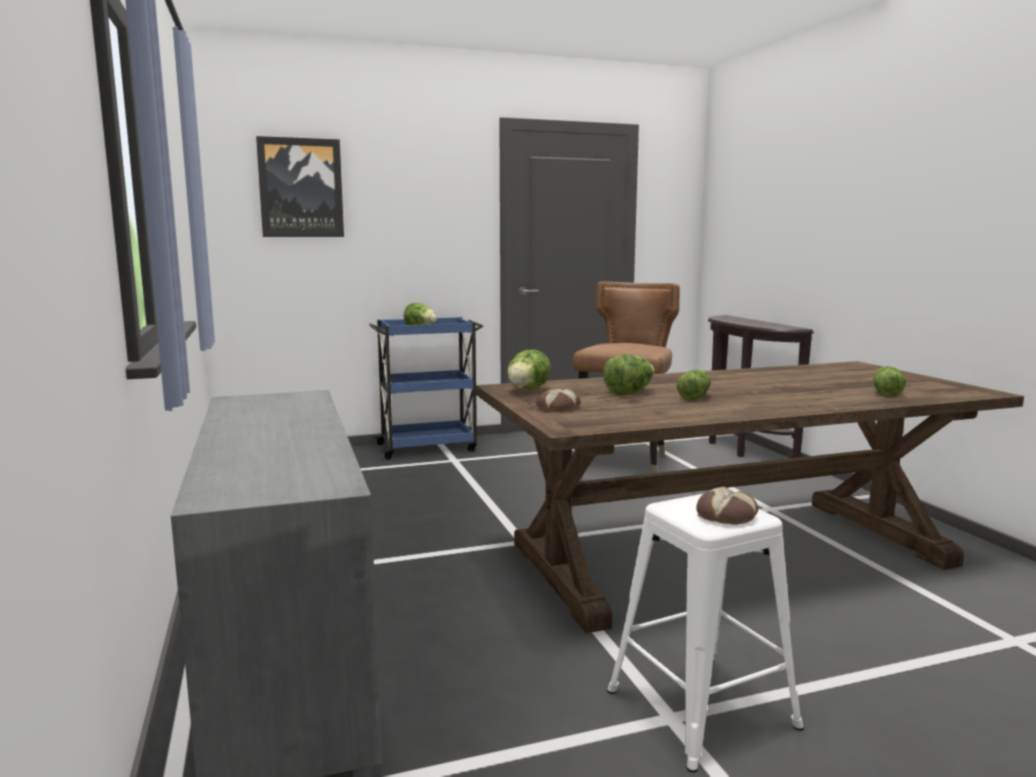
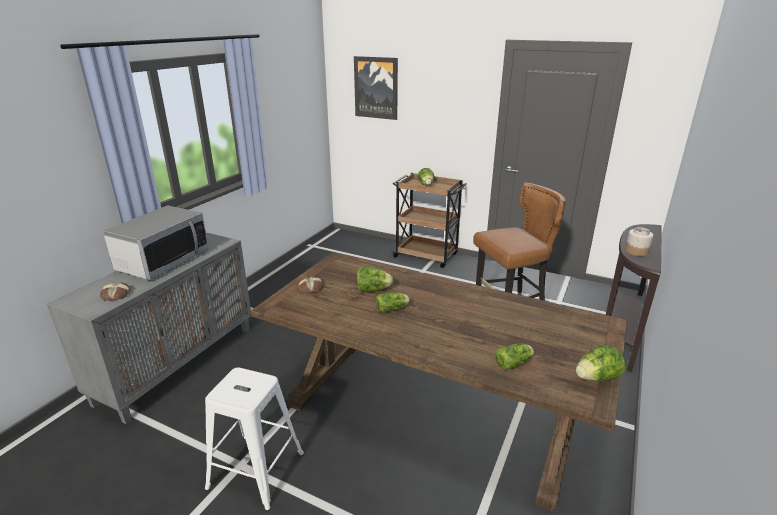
camera: 45 degrees right, 15 degrees up
(262, 426) = (163, 261): none -> microwave
(428, 447) = (426, 256): blue cart -> brown cart
(527, 390) = (338, 266): lettuce -> lettuce (596, 378)
(727, 516) = (238, 393): bread -> bread (115, 295)
(763, 325) = (636, 251): none -> jar

